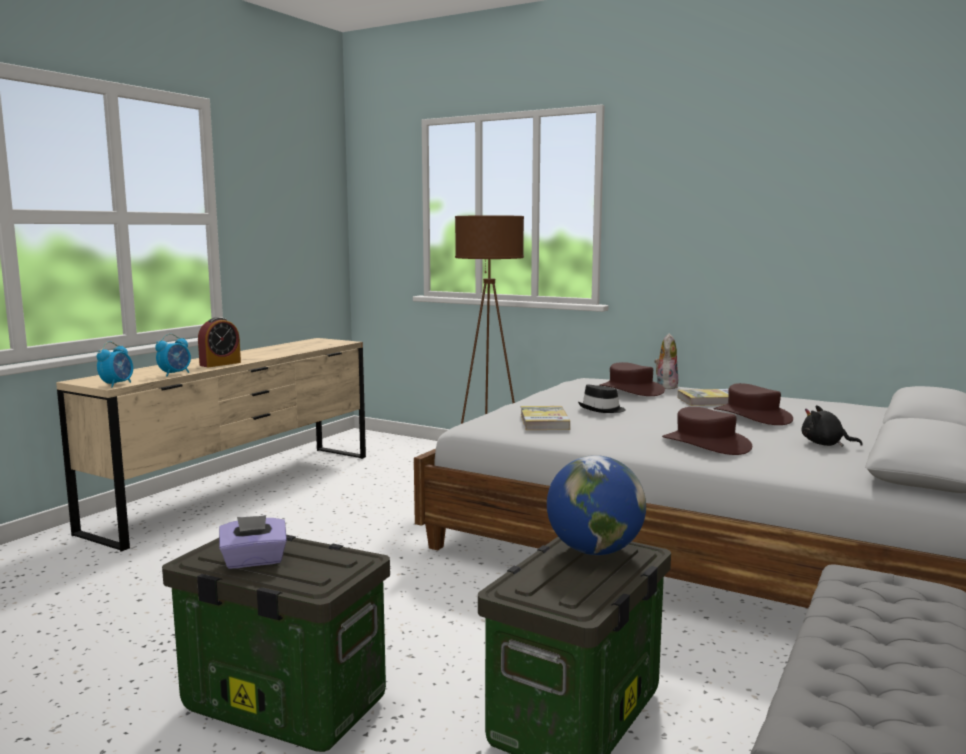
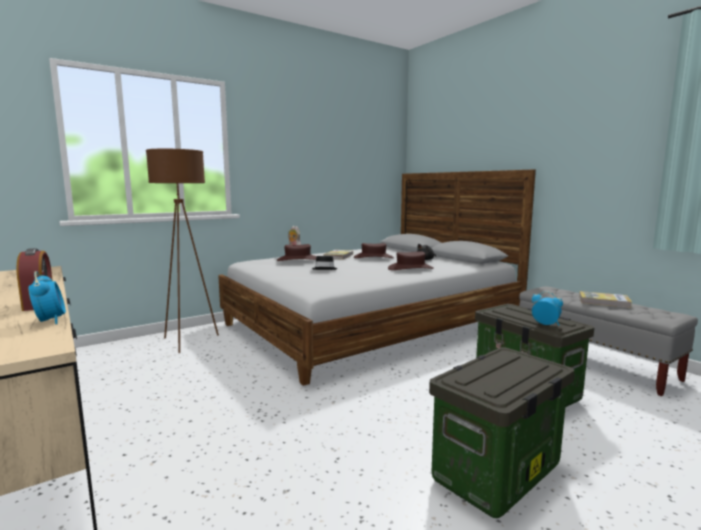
camera: 65 degrees left, 0 degrees up
(117, 384) = (48, 345): alarm clock -> alarm clock (545, 324)
(254, 561) = (510, 378): purple tissue box -> none
(544, 421) = (336, 279): book -> book (604, 301)
(594, 551) = (512, 311): globe -> none

